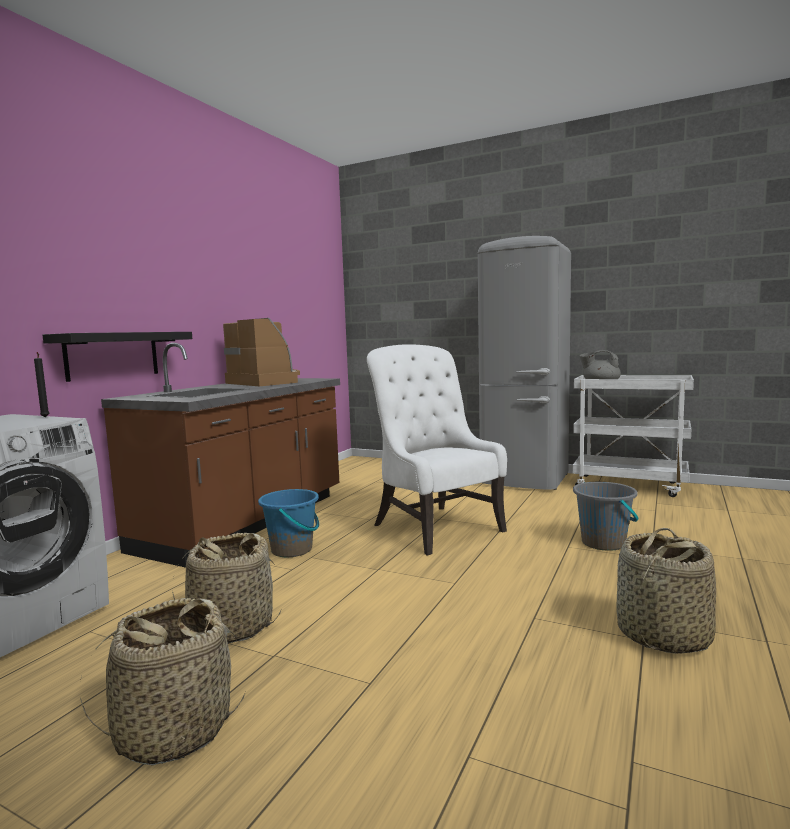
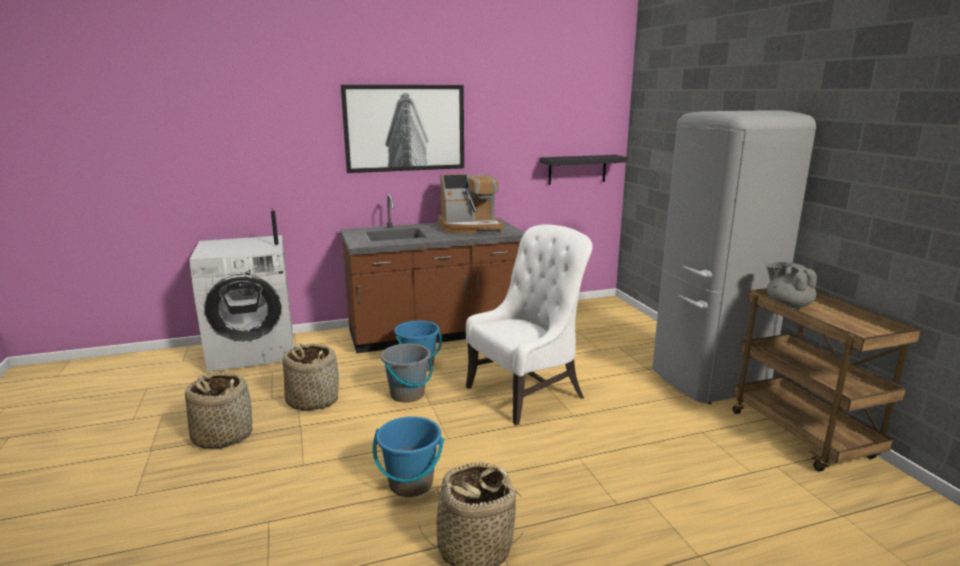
camera: 45 degrees right, 10 degrees up
(112, 355) = (354, 199): black shelf -> black shelf (577, 169)
(168, 262) = (405, 128): none -> picture
(267, 382) = (470, 228): coffee machine -> coffee machine turned 75 degrees clockwise
(435, 528) = (526, 392): white chair -> white chair turned 45 degrees clockwise
(511, 629) = (410, 484): none -> blue bucket
(603, 543) = (614, 471): grey bucket -> grey bucket (407, 394)
(630, 486) = (804, 436): white cart -> brown cart

